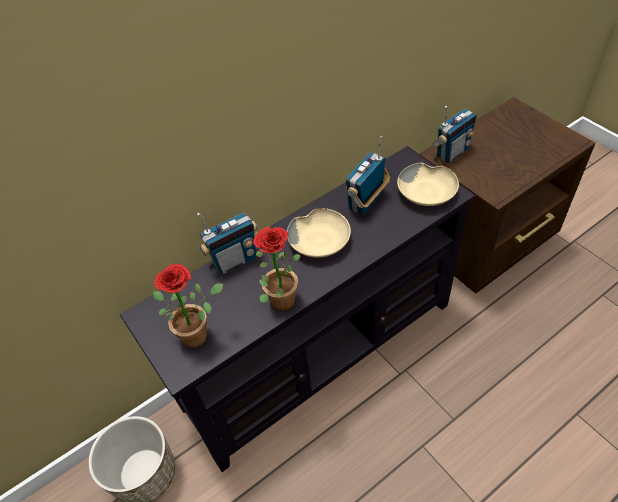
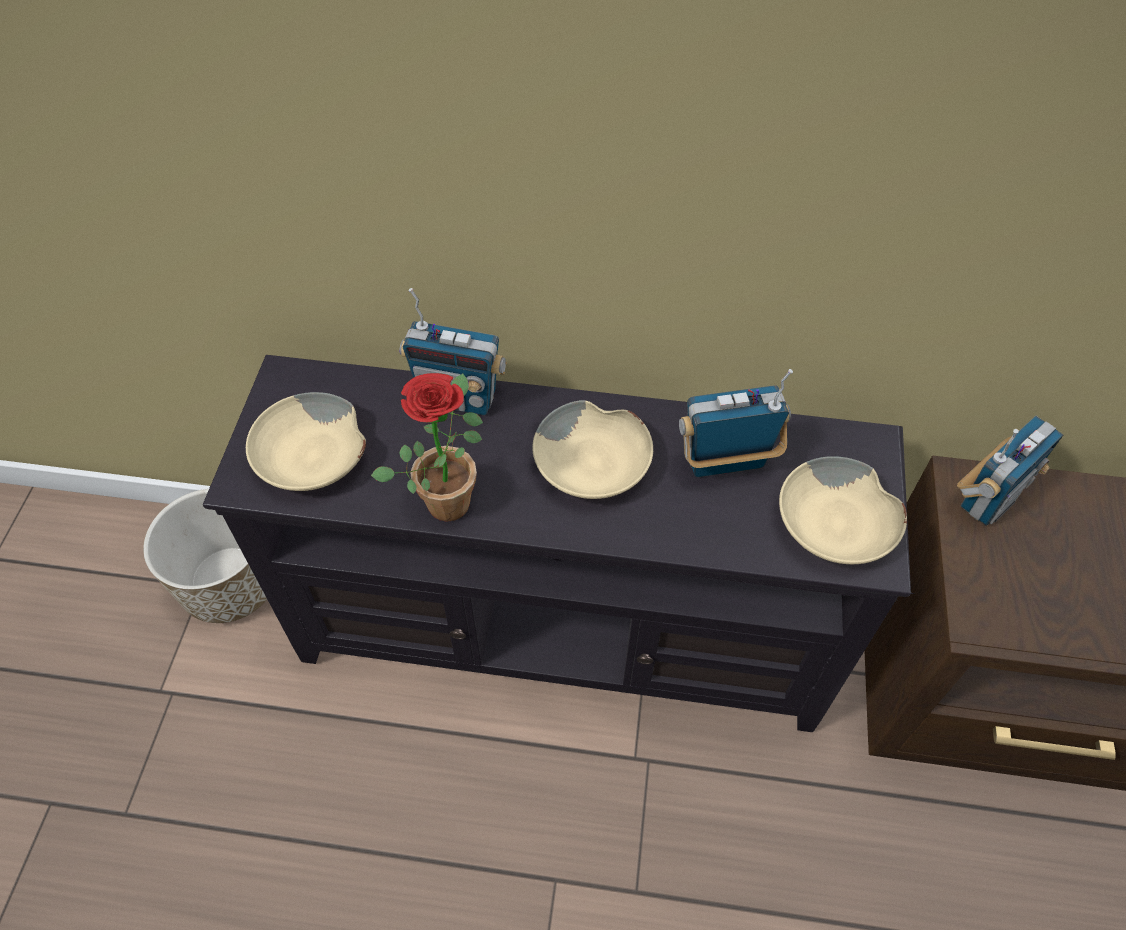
camera: 40 degrees right, 5 degrees up
(199, 334) = (311, 457): potted plant -> beige bowl
(451, 153) = (989, 497): radio -> radio turned 45 degrees counterclockwise

